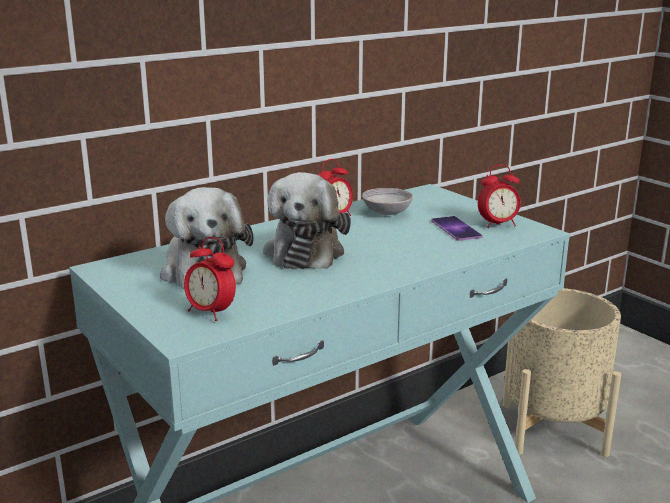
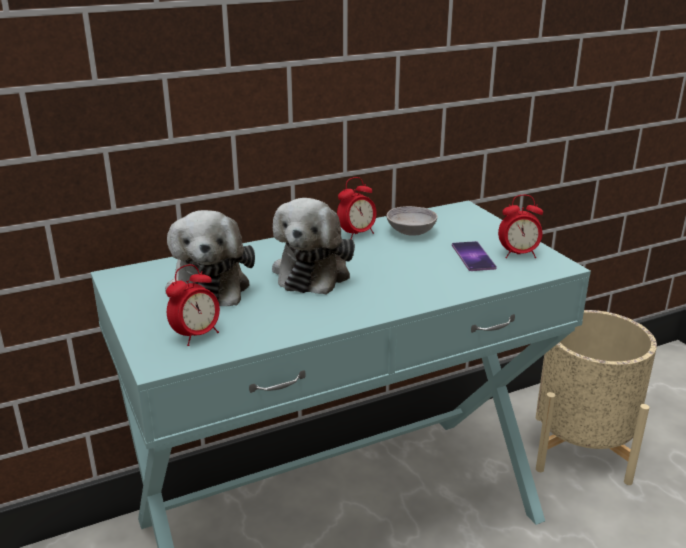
camera: 10 degrees right, 5 degrees up
(211, 312) = (196, 335): alarm clock -> alarm clock turned 90 degrees counterclockwise

